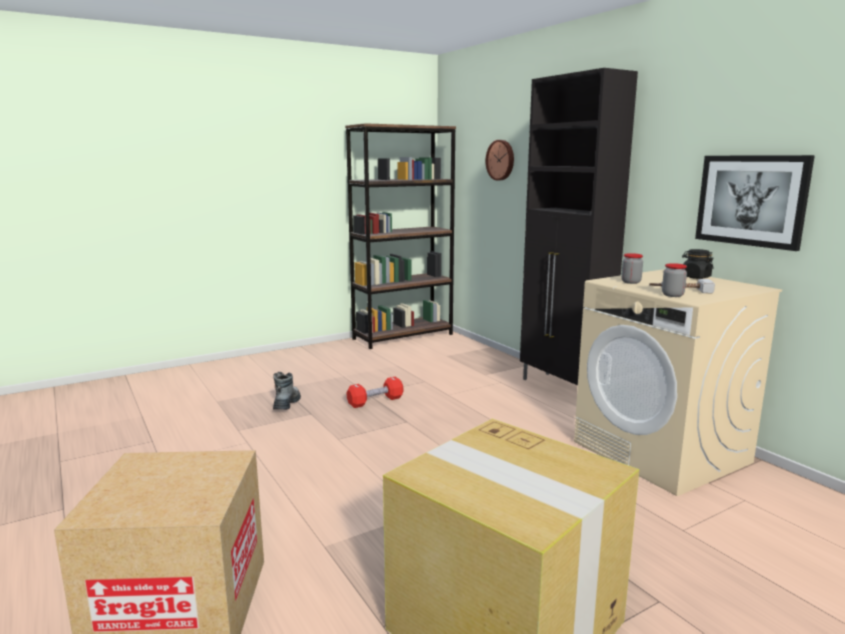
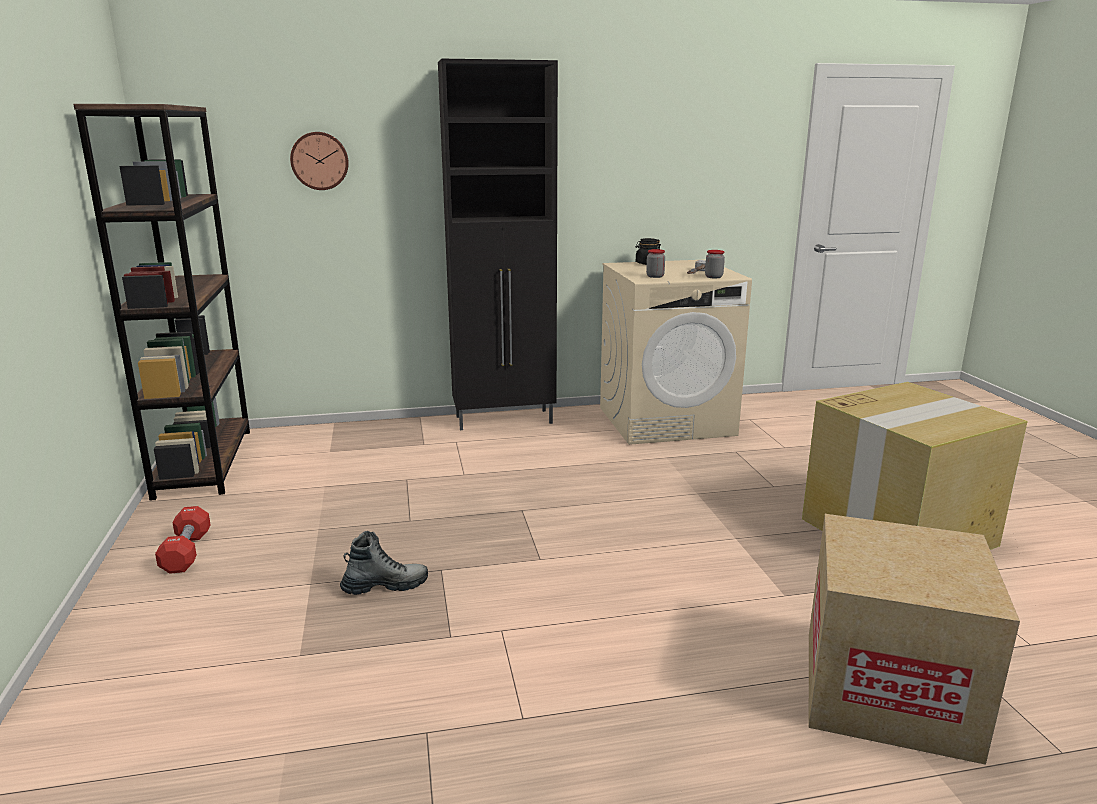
camera: 70 degrees left, 5 degrees up
(286, 404) = (385, 586): boot -> boot turned 135 degrees clockwise
(375, 401) = (442, 519): red dumbbell -> red dumbbell (186, 552)
(751, 200) = (669, 191): picture -> none

